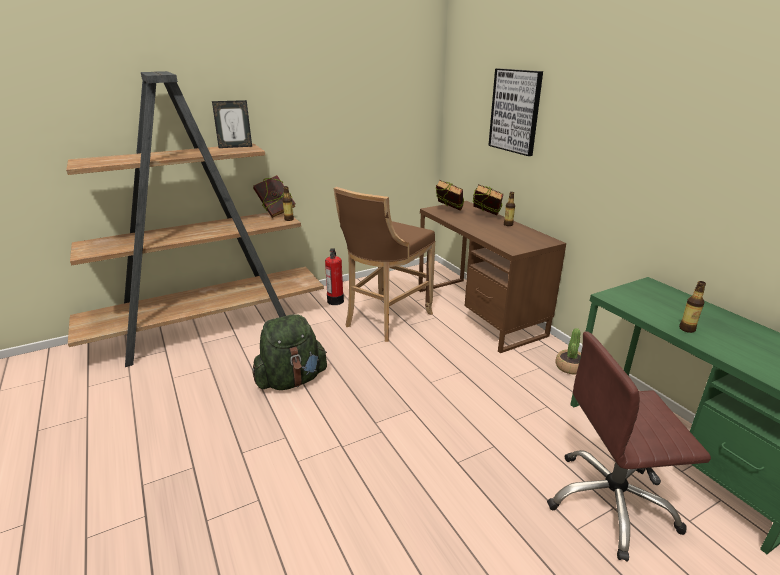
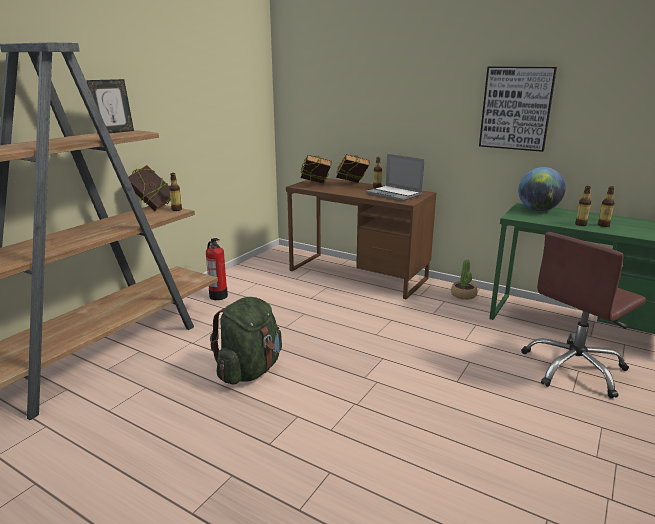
camera: 30 degrees left, 5 degrees down
(385, 320) = (284, 300): brown stool -> none
(513, 237) = (395, 194): none -> laptop
(515, 111) = (365, 87): picture -> picture (516, 108)
(659, 294) = (538, 210): none -> globe
(720, 338) = (603, 225): none -> bottle

